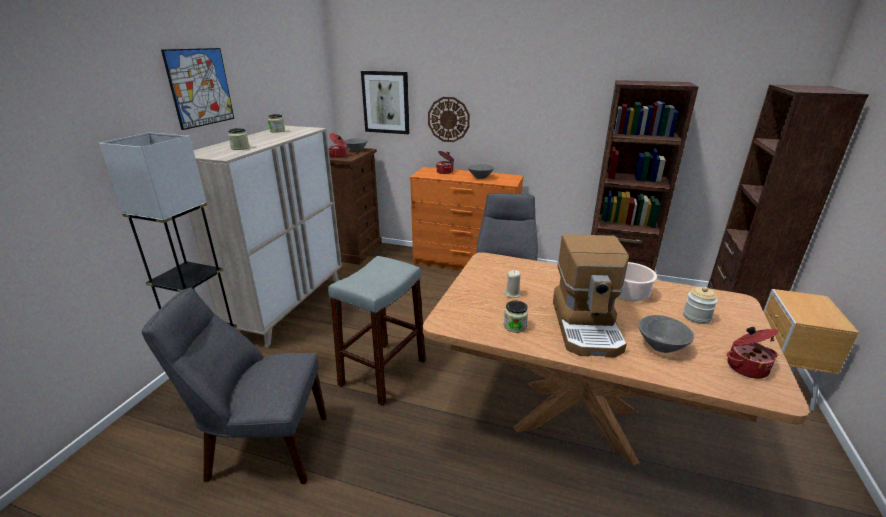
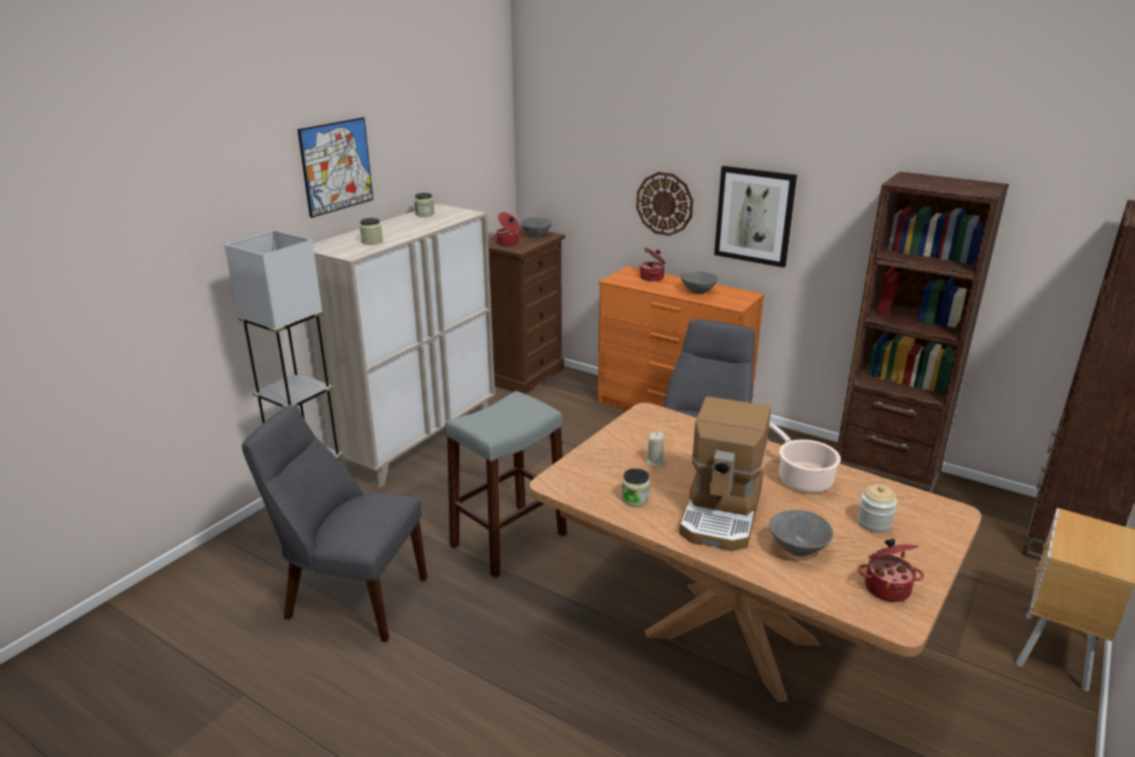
camera: 15 degrees right, 0 degrees up
(386, 102) = (582, 172): picture -> picture (754, 216)

